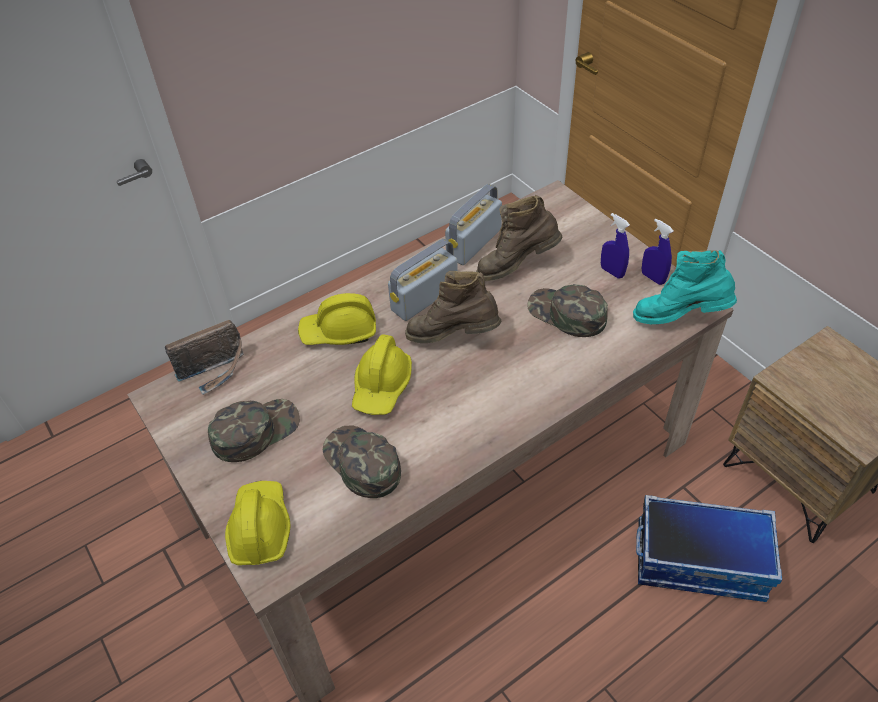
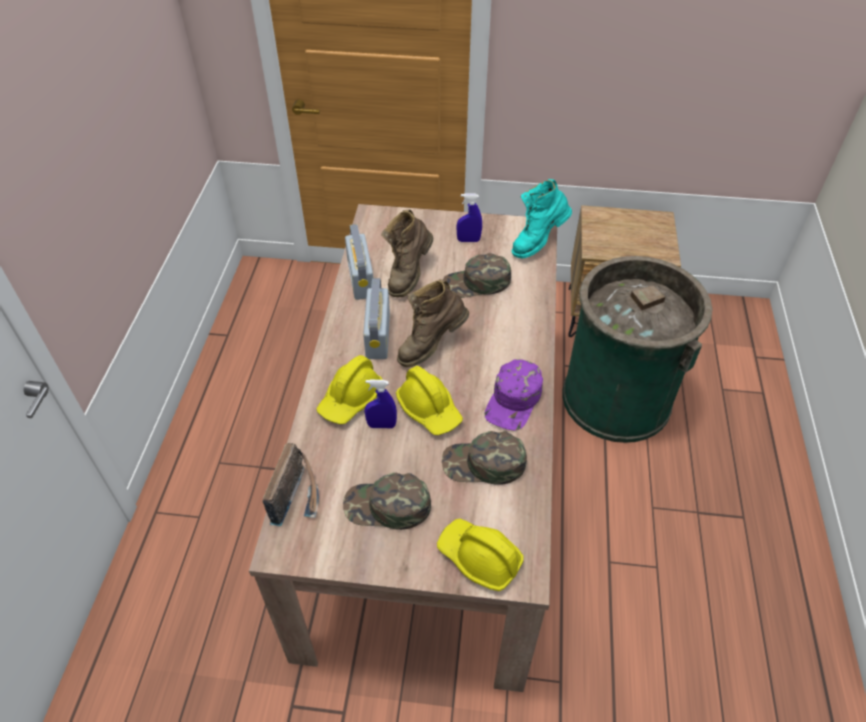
camera: 50 degrees left, 0 degrees up
(255, 430) = (387, 506): green cap -> green cap turned 90 degrees counterclockwise
(456, 436) = (514, 400): none -> purple cap
(653, 278) = (495, 229): blue spray bottle -> blue spray bottle (381, 425)
(700, 560) = (616, 398): storage box -> green trash can

